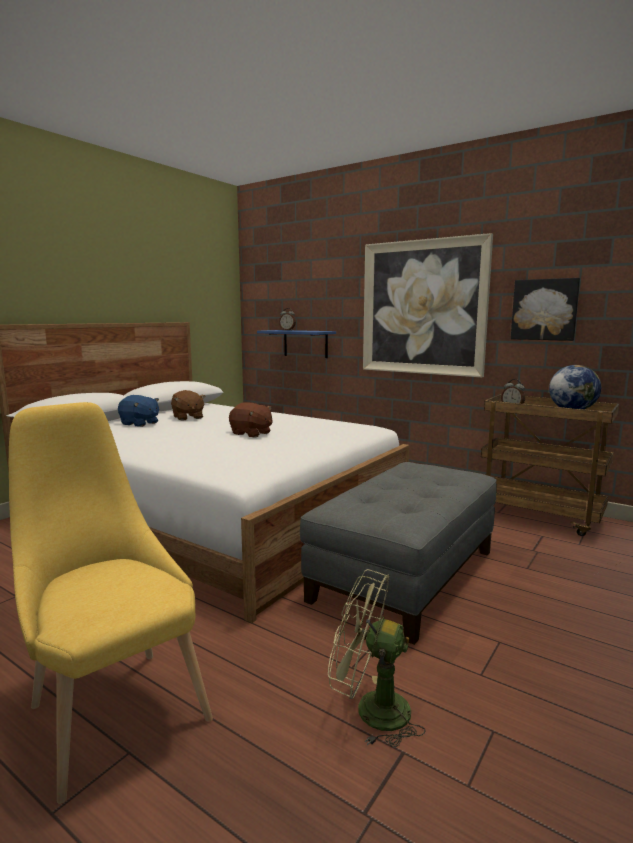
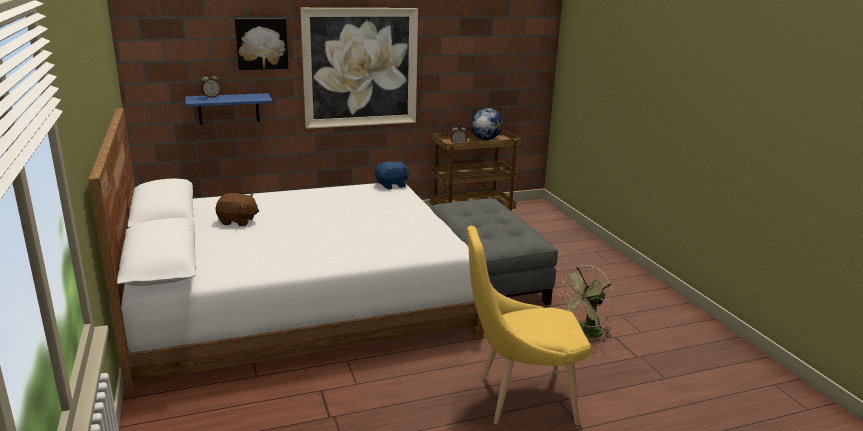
camera: 55 degrees left, 10 degrees up
(139, 423) = (226, 242): blue plush toy -> blue plush toy (392, 185)
(251, 434) = (347, 217): brown plush toy -> none
(544, 309) = (455, 67): picture -> picture (261, 43)

